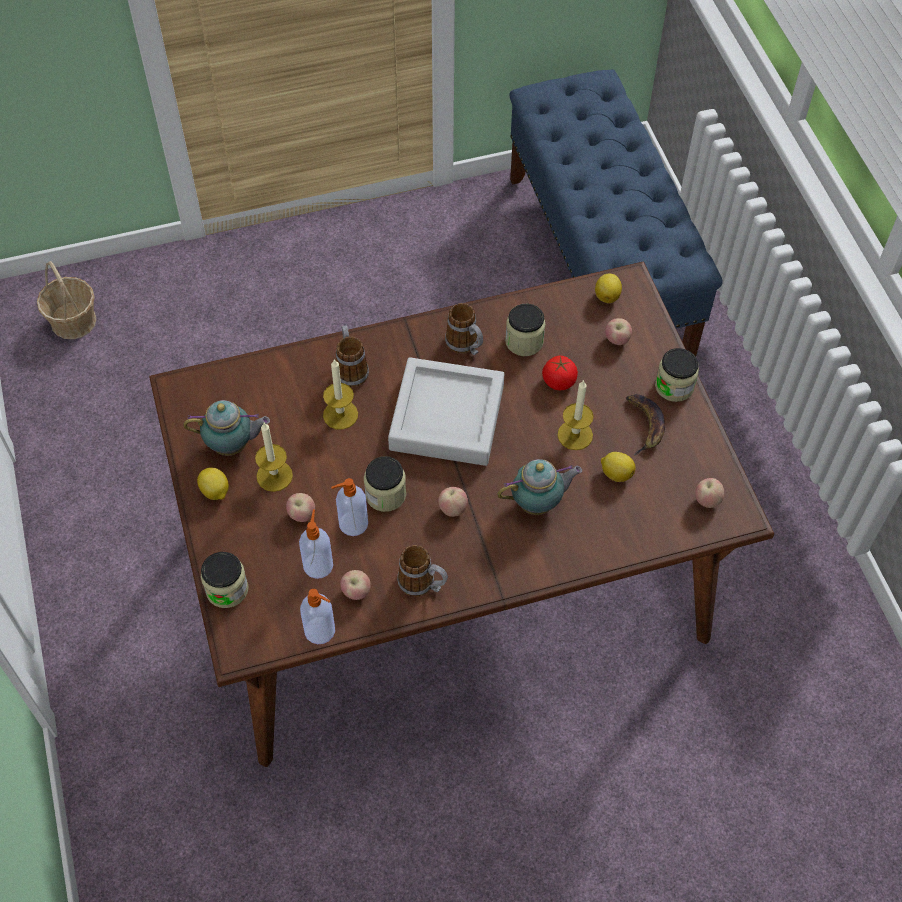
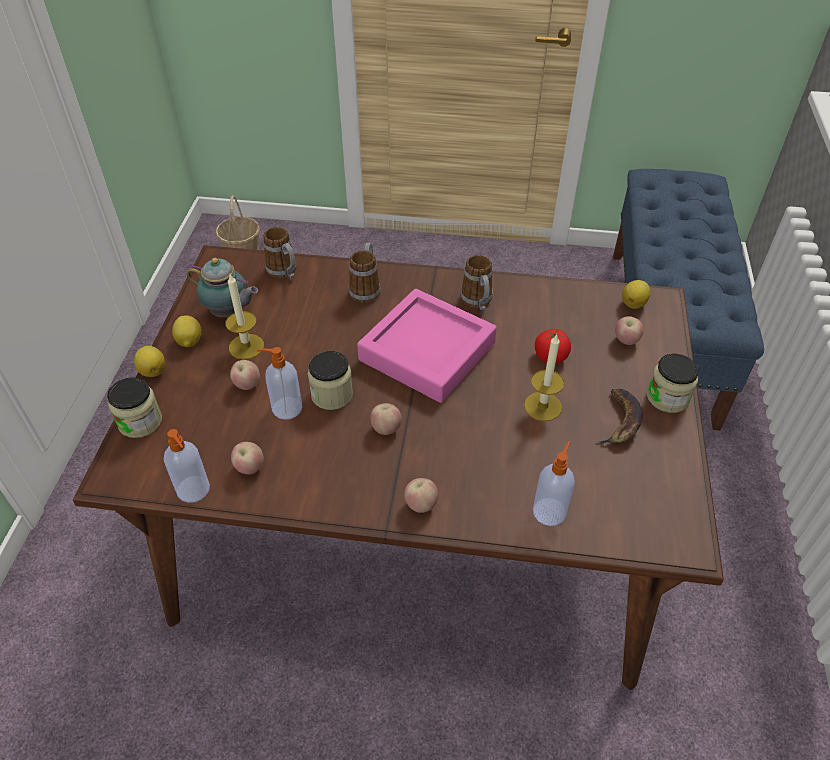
camera: 25 degrees right, 10 degrees down
(318, 564) = (232, 431): soap dispenser -> soap dispenser (549, 510)
(340, 414) = (334, 319): candle -> none
(423, 584) = (316, 485): mug -> mug (285, 272)
(447, 417) = (427, 351): grey tray -> pink tray
(524, 341) = (534, 315): jar -> none
(538, 503) = (473, 454): teapot -> none
(616, 473) = (568, 454): lemon -> lemon (153, 370)
(707, 500) = (657, 516): apple -> apple (421, 505)

